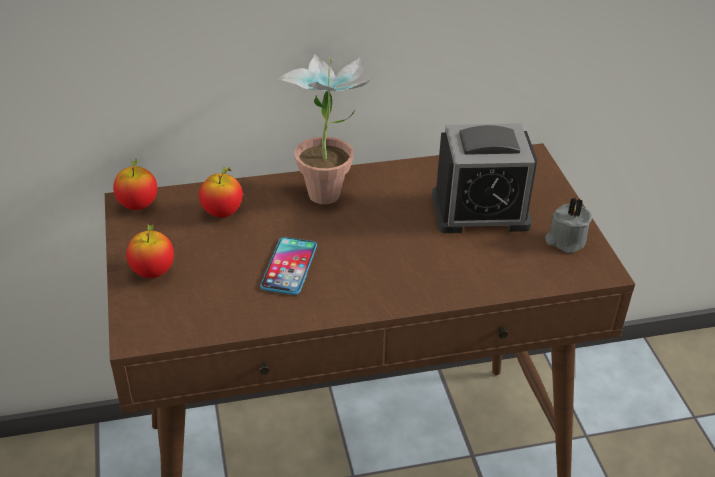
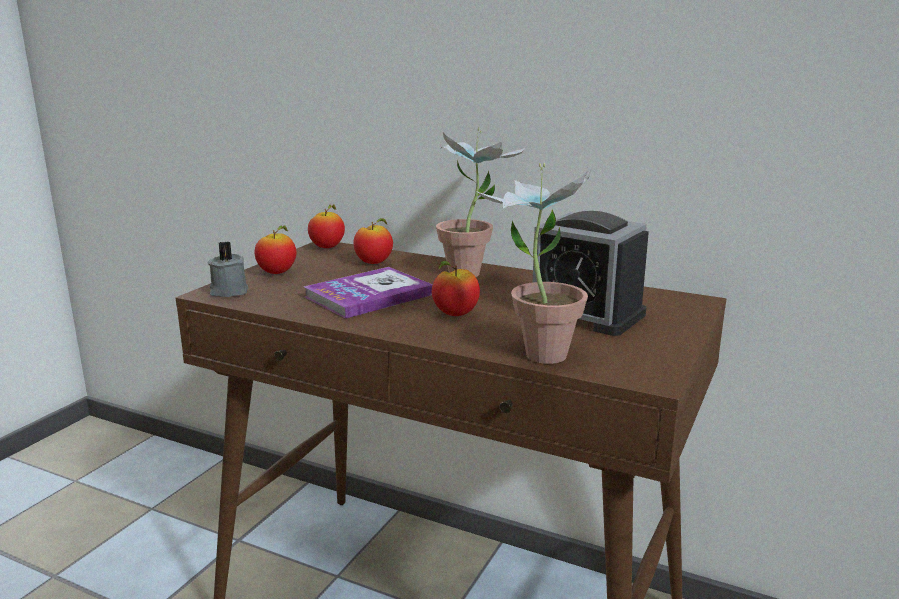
camera: 40 degrees right, 20 degrees down
(289, 266) = (368, 295): phone -> book
(392, 259) = (455, 314): none -> apple
(500, 275) = (535, 349): none -> potted plant
(565, 240) = (644, 351): grey candle -> grey candle (228, 291)

